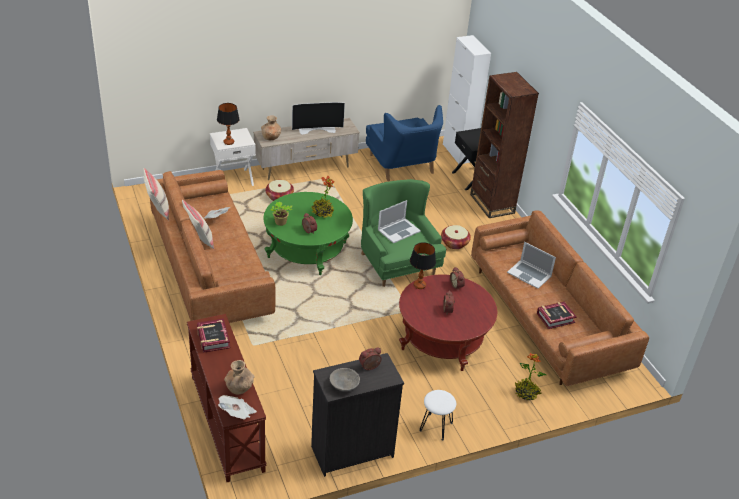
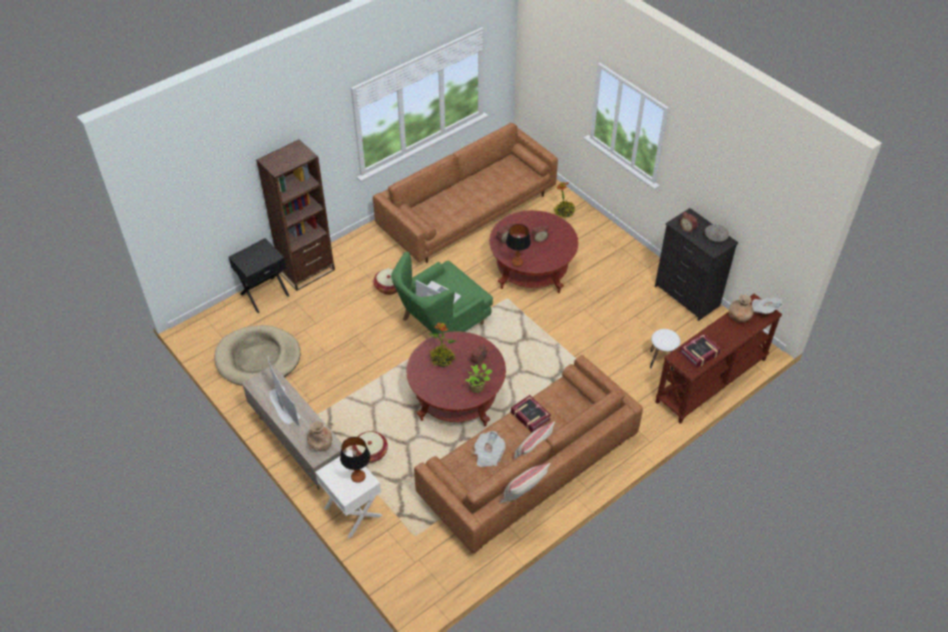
camera: 105 degrees left, 10 degrees up
(307, 250) = (456, 397): green coffee table -> red coffee table
(402, 165) = (258, 358): blue armchair -> beige dog bed
(435, 426) = (631, 255): white stool -> white stool (661, 360)
(458, 153) = (213, 315): white cabinet -> none
(529, 274) = (452, 204): laptop -> none
(555, 318) = (502, 183): book -> book (530, 416)

